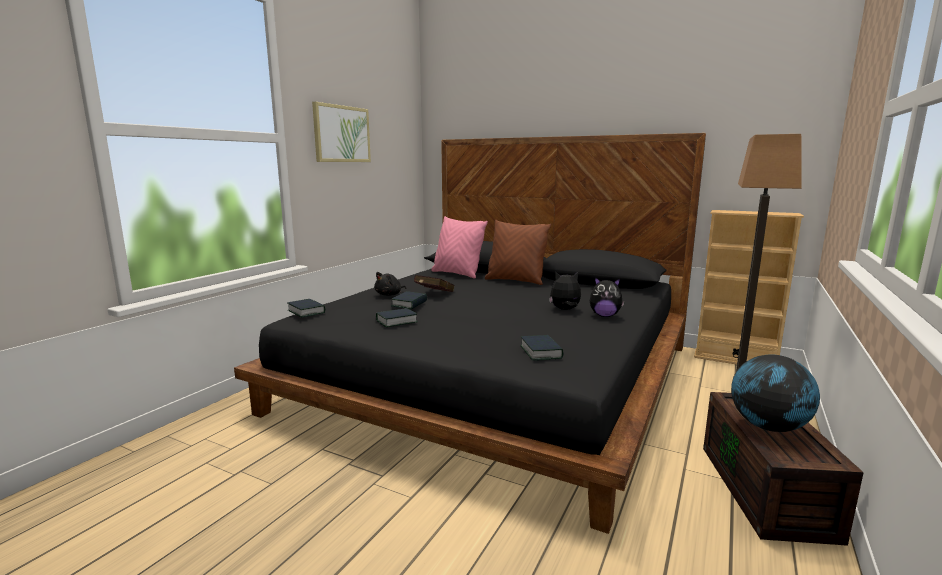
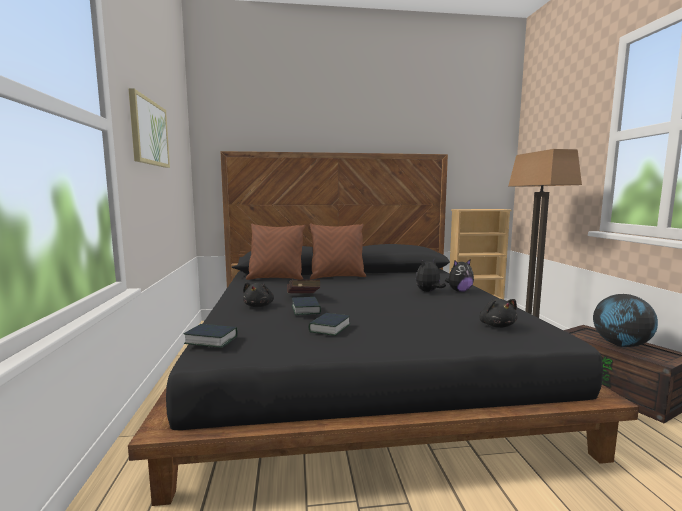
camera: 35 degrees left, 5 degrees down
(457, 274) = (276, 278): pink pillow -> brown pillow
(541, 352) = (496, 325): book -> black plush toy

